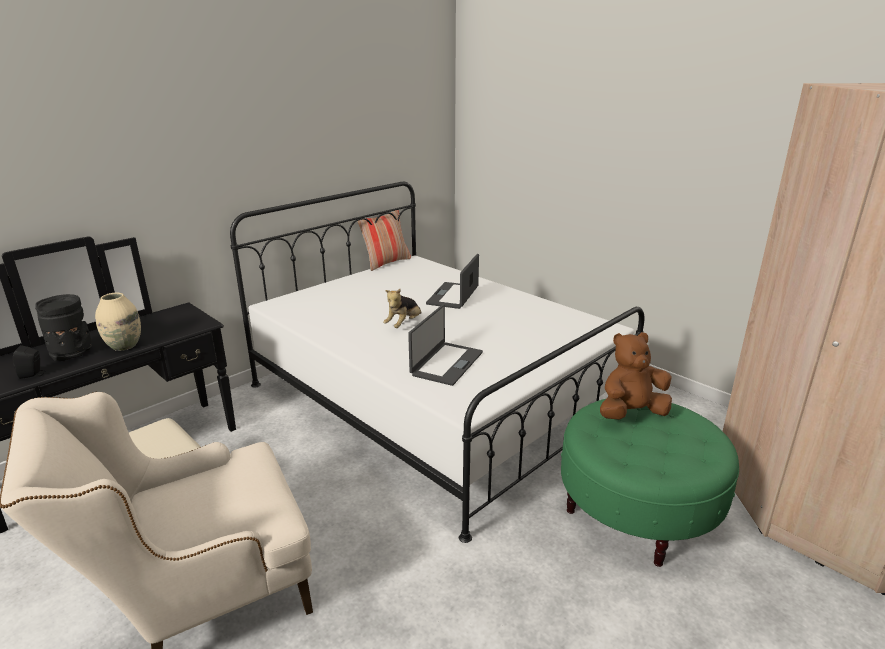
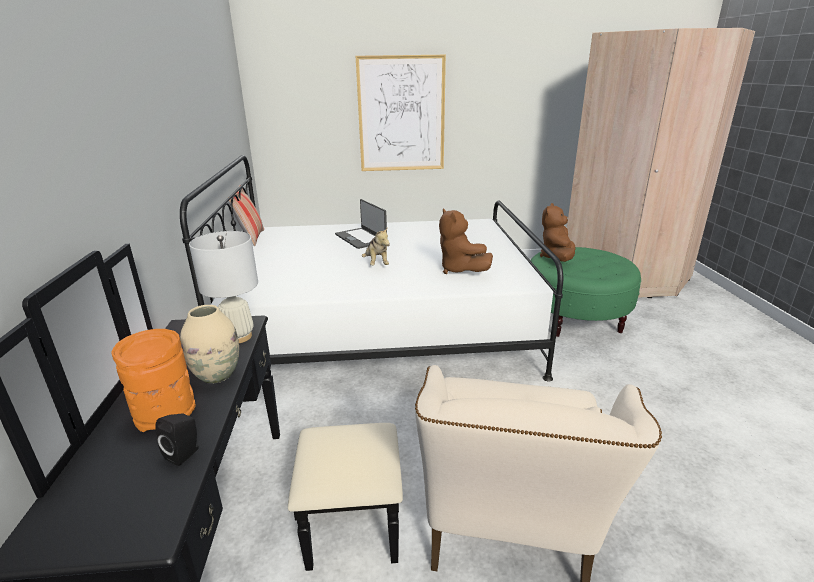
camera: 50 degrees left, 0 degrees up
(72, 352) = (166, 413): black vase -> orange vase
(180, 330) = (238, 337): none -> white table lamp
(446, 363) = (460, 270): laptop -> brown plush toy
(595, 164) = (401, 115): none -> picture

